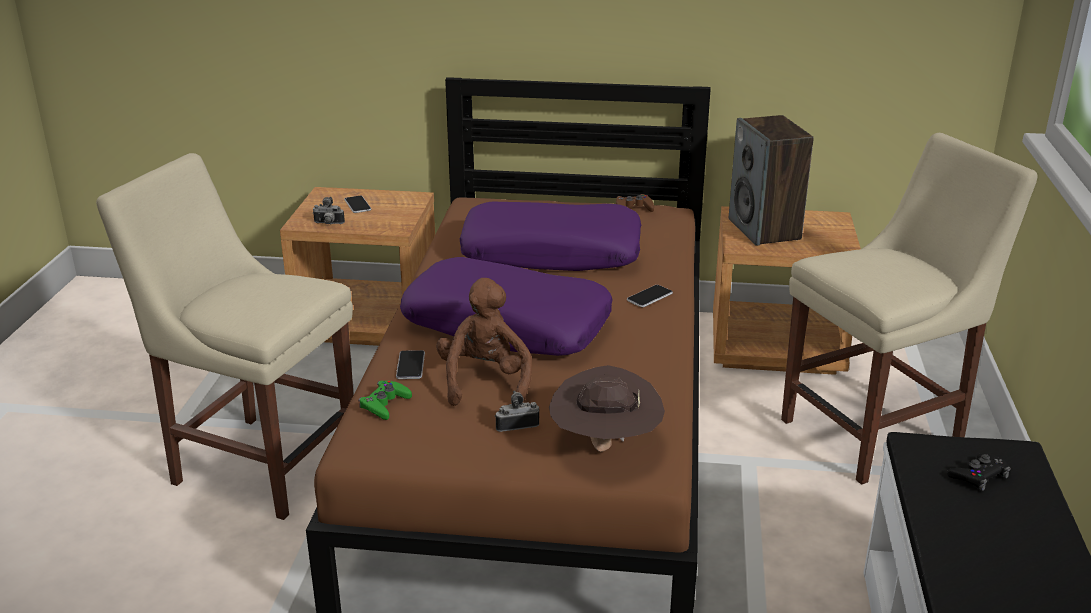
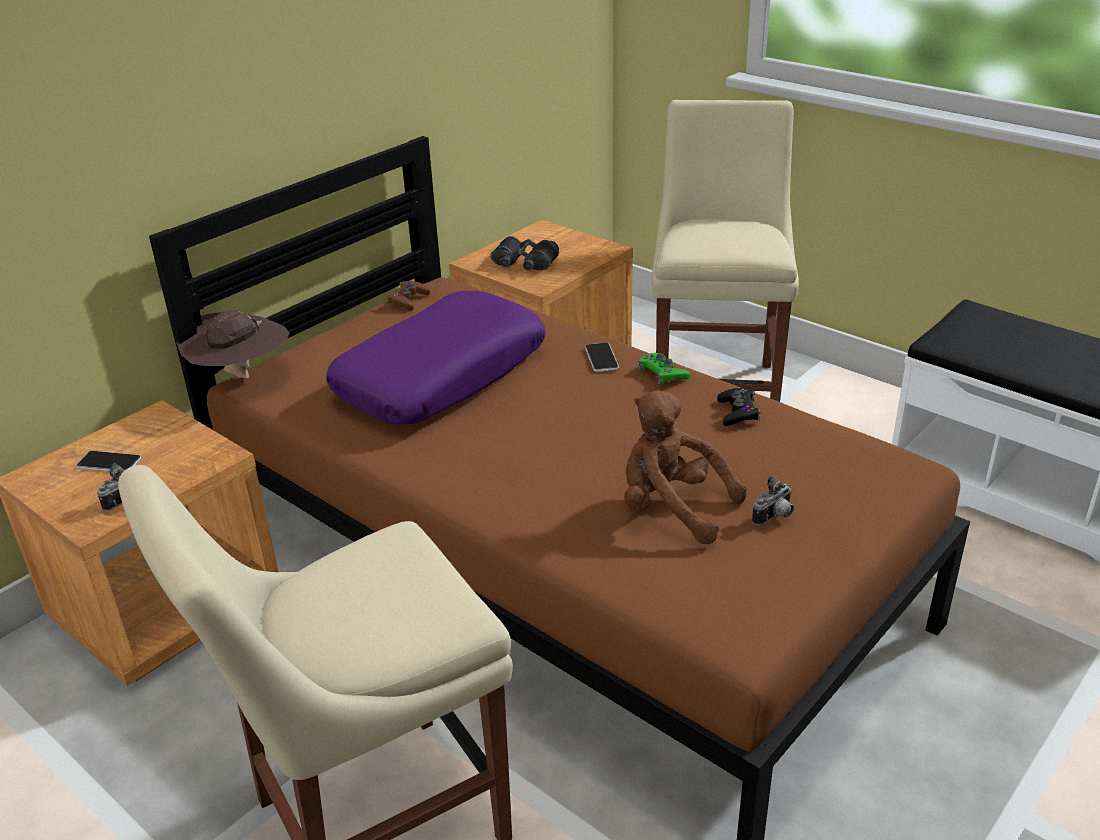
camera: 55 degrees left, 5 degrees up
(385, 404) = (664, 591): green game controller -> green game controller (662, 373)
(410, 366) = (595, 546): phone -> none
(508, 325) = (567, 454): purple pillow -> none
(516, 425) = (774, 517): camera -> camera turned 150 degrees counterclockwise
(605, 446) = (852, 480): brown hat -> brown hat (241, 377)
(765, 230) = (524, 263): speaker -> black binoculars
(978, 476) = (998, 337): black game controller -> black game controller (738, 412)

